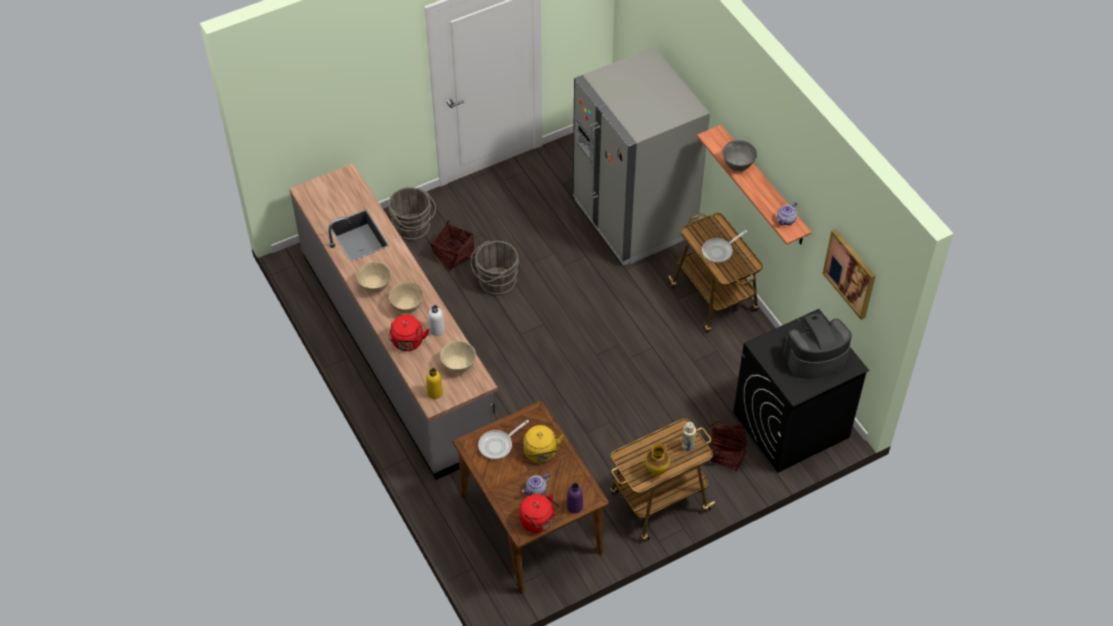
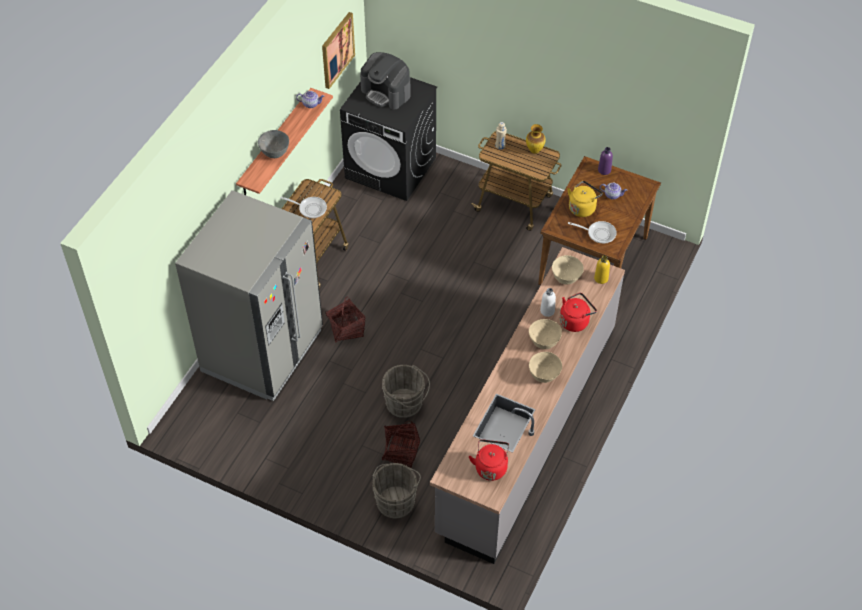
camera: 125 degrees left, 0 degrees up
(539, 522) = (633, 181): red kettle -> red kettle (490, 467)
(725, 454) = (445, 189): basket -> basket (346, 329)

